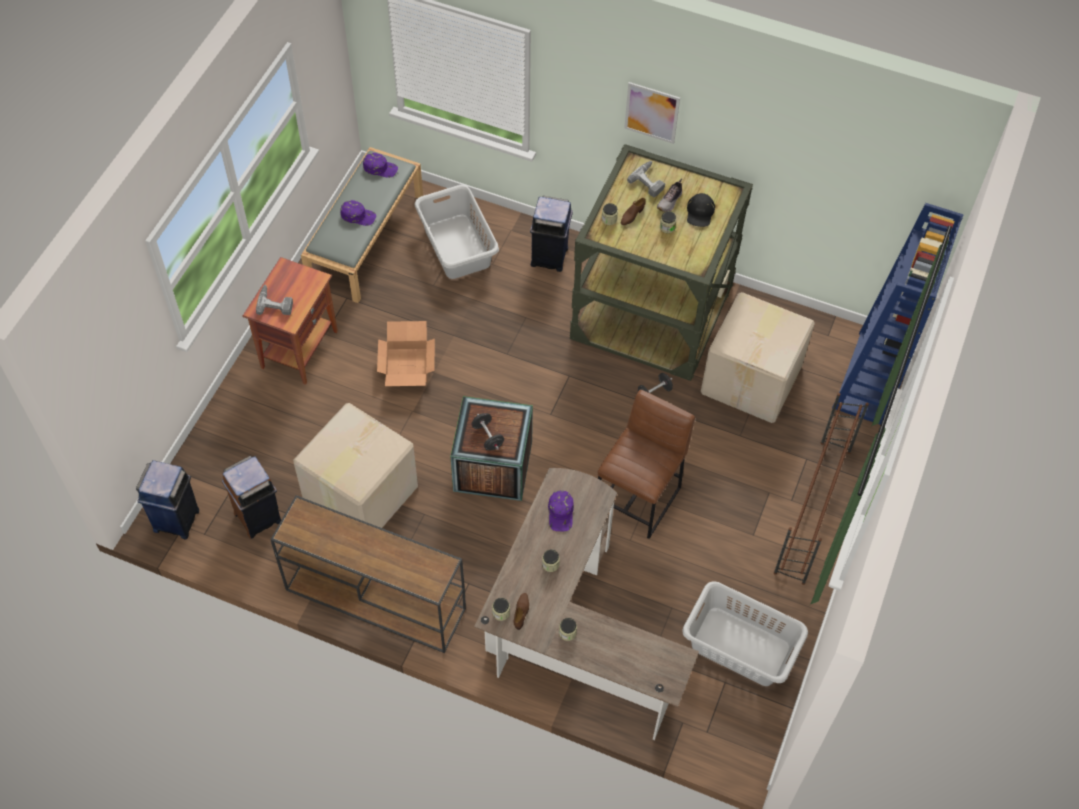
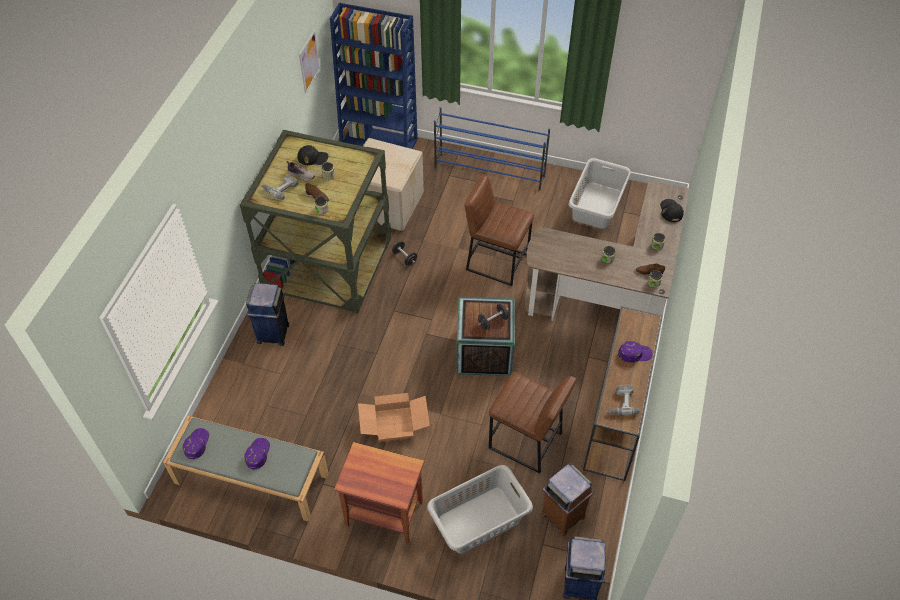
camera: 95 degrees left, 5 degrees down
(275, 302) = (390, 483): power drill -> power drill (620, 402)
(359, 494) = (526, 441): cardboard box -> brown chair
(457, 246) = (261, 402): grey laundry basket -> grey laundry basket (478, 519)
(561, 513) = (565, 256): purple cap -> purple cap (635, 353)
(632, 667) = (671, 211): none -> black cap
(652, 112) = (237, 159): picture -> picture (309, 61)
(812, 511) = (490, 172): brown shoe rack -> blue shoe rack

